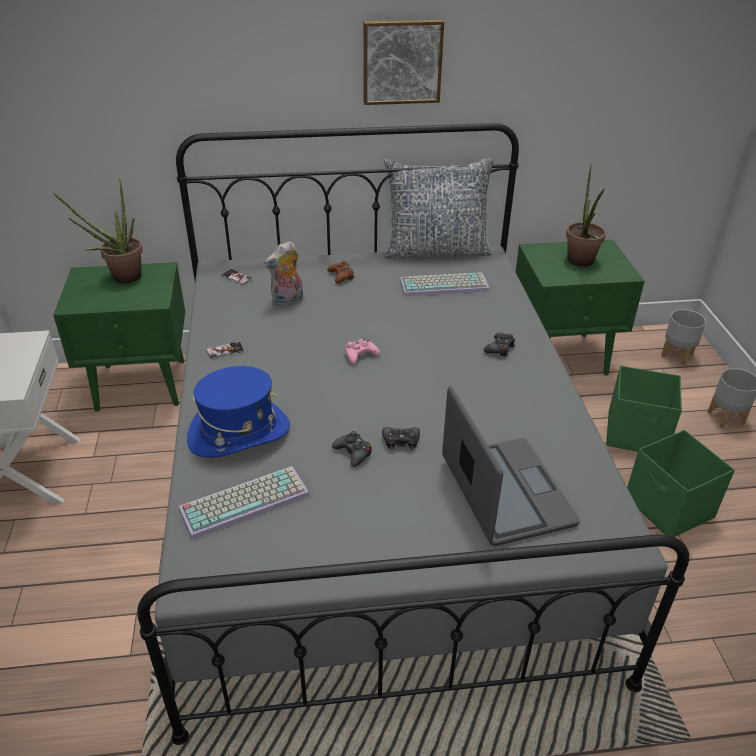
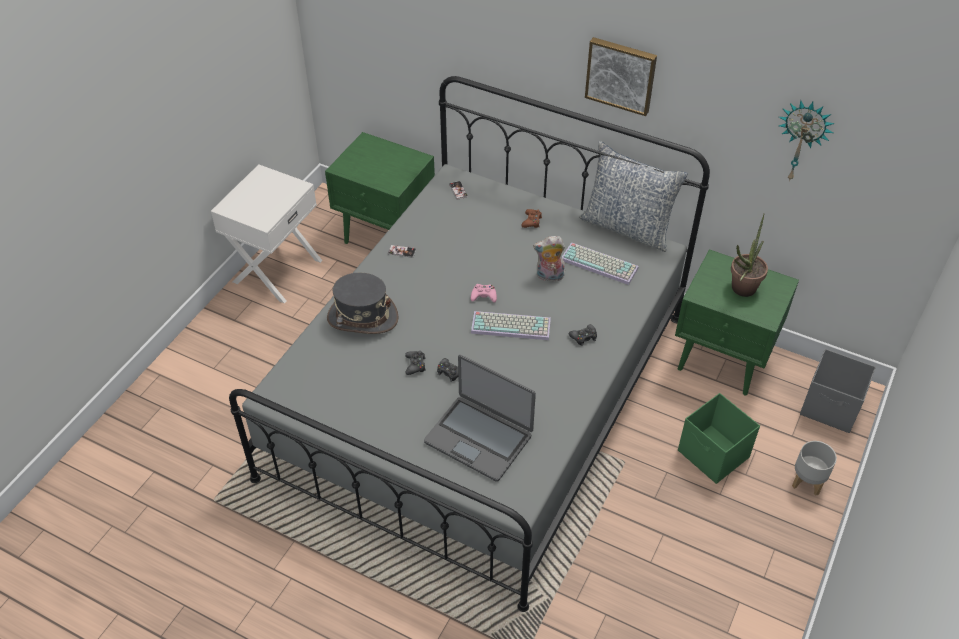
camera: 35 degrees right, 10 degrees up
(120, 278) = (386, 156): potted plant -> none
(239, 433) = (362, 318): blue hat -> grey hat
(245, 500) = (331, 363): keyboard -> keyboard (512, 325)
(287, 301) = (475, 228): plush toy -> plush toy (549, 276)
(505, 492) = (479, 438): laptop -> laptop turned 105 degrees clockwise
(606, 71) = (801, 140): none -> wall clock
(669, 508) = (674, 521): green storage box -> none
(677, 354) = (831, 408): grey planter -> grey storage box

